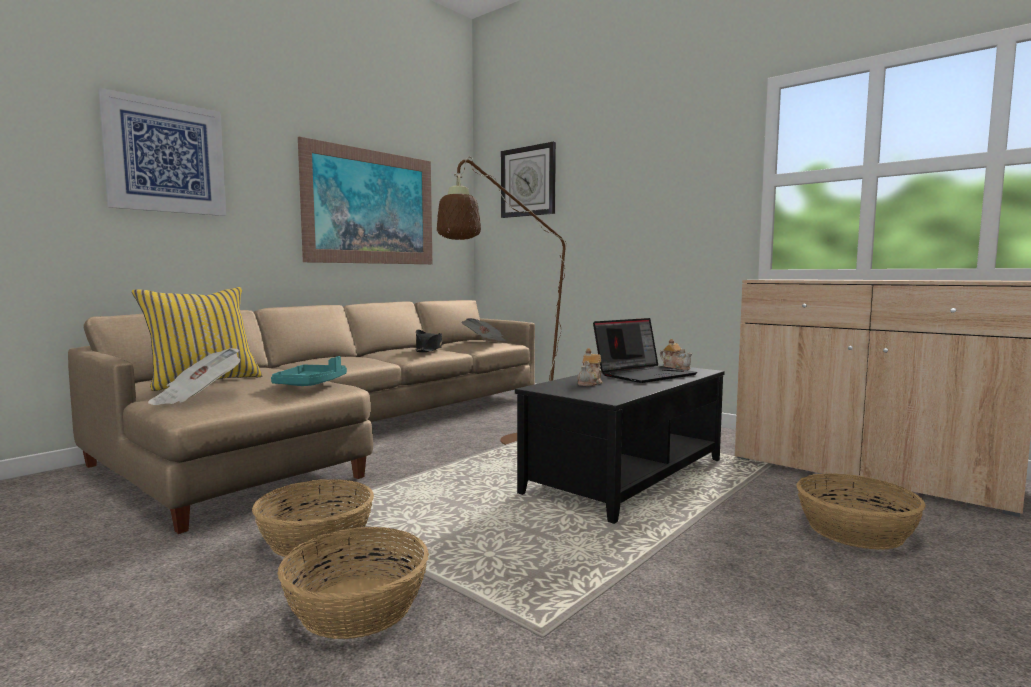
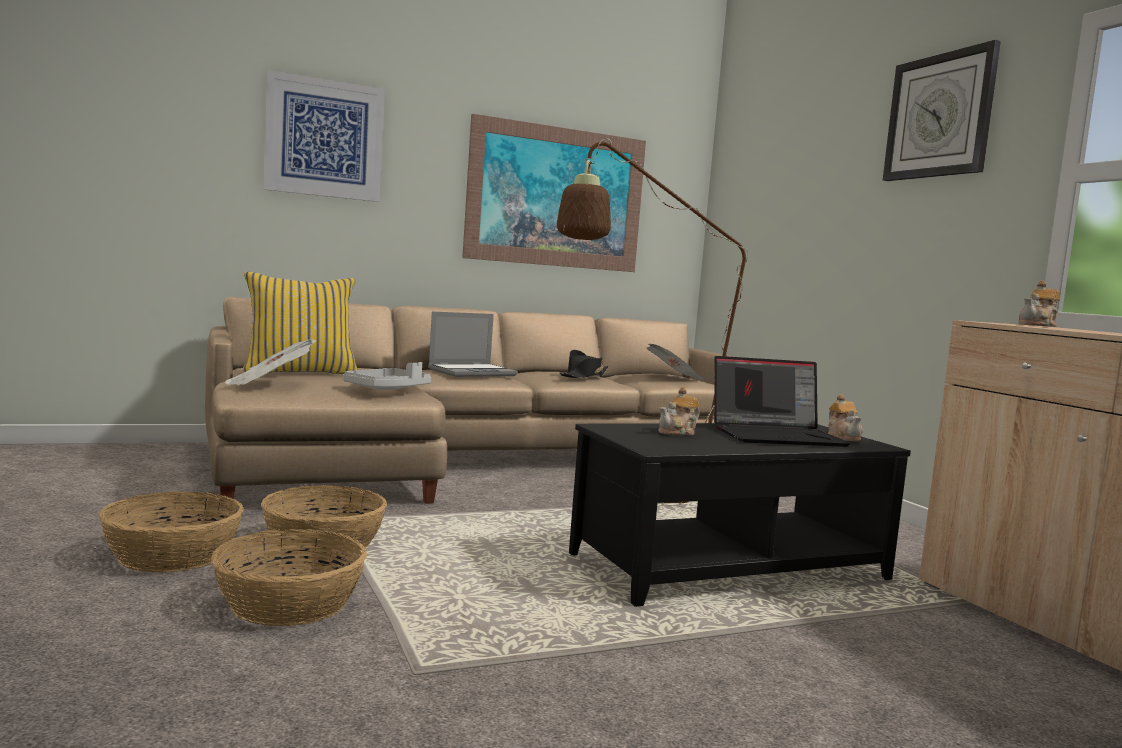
camera: 25 degrees right, 0 degrees up
(311, 384) = (388, 389): turquoise tray -> grey tray
(343, 359) = (472, 372): none -> laptop
(528, 181) = (769, 168): wall clock -> wall clock (940, 116)
(780, 279) = (1038, 325): none -> teapot
(854, 531) = (963, 700): basket -> basket (172, 555)

